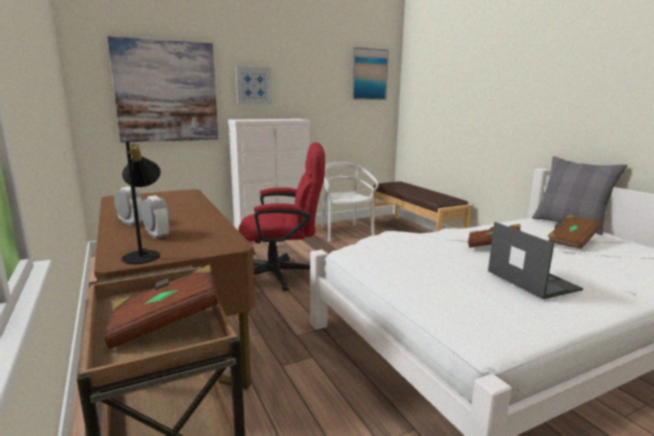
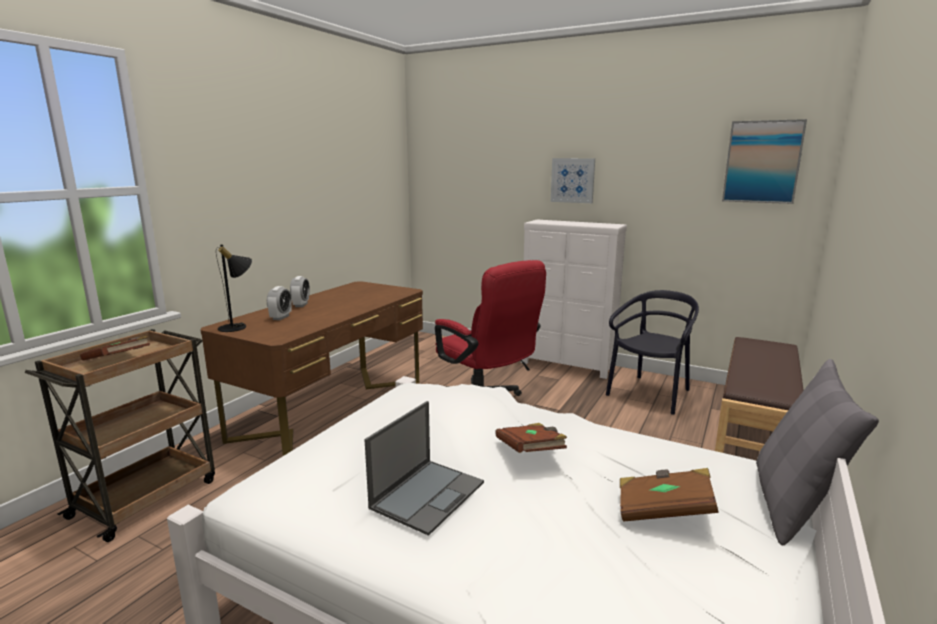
camera: 55 degrees right, 0 degrees up
(166, 92) = (482, 187): picture -> none
(345, 233) = (650, 394): white chair -> black chair

